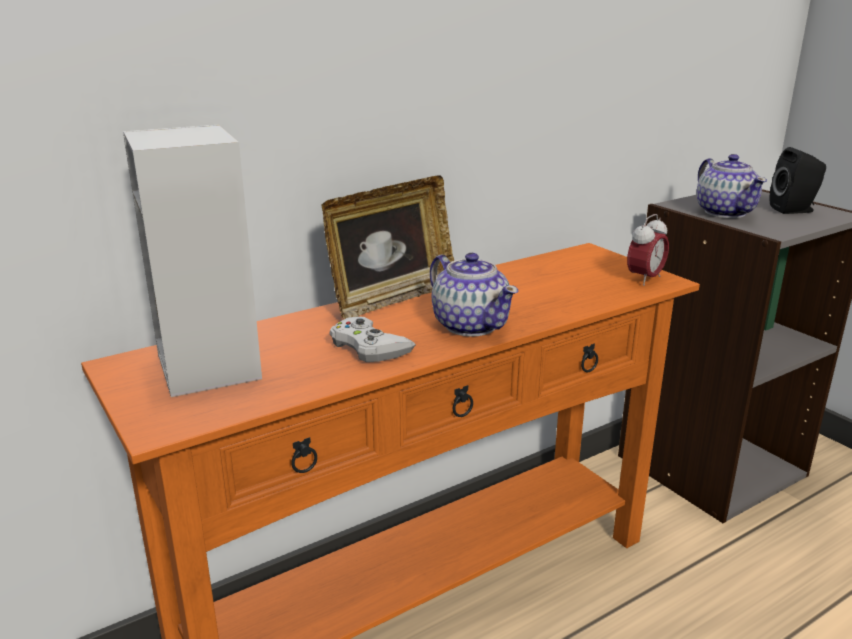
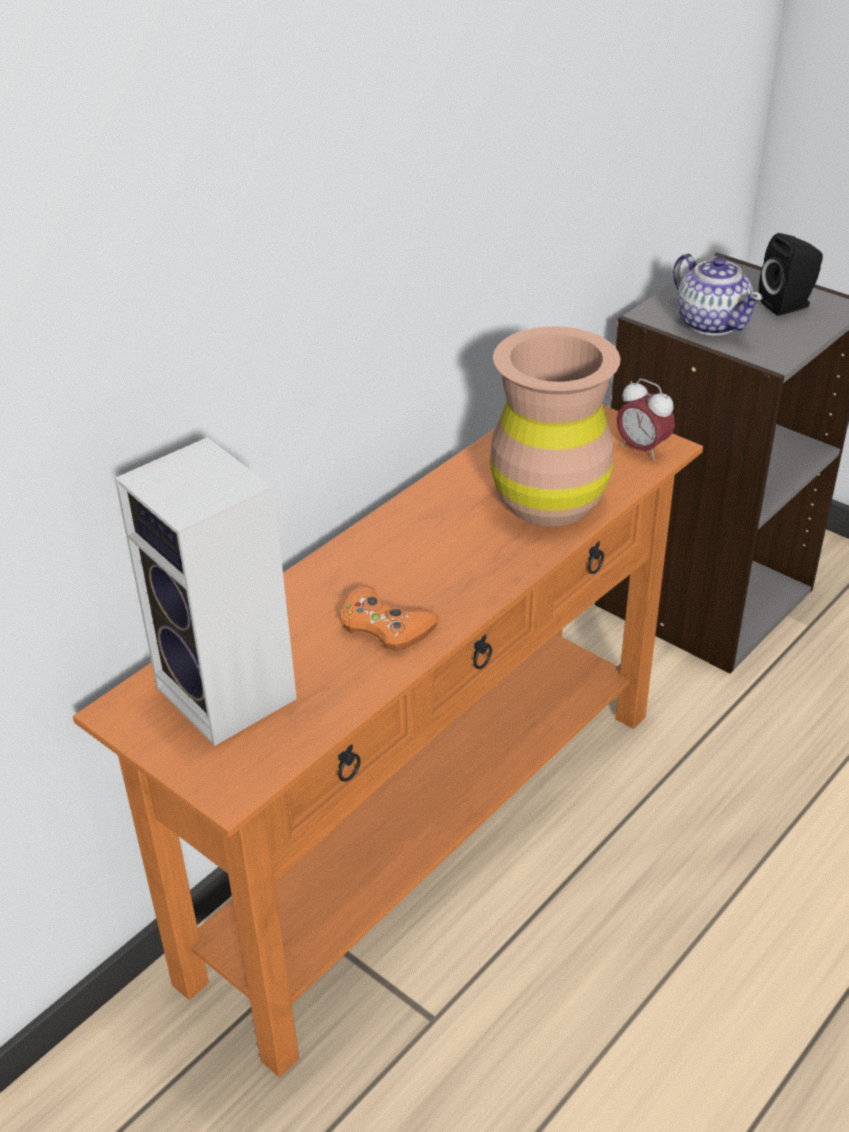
camera: 15 degrees left, 15 degrees up
(369, 347) = (385, 626): white game controller -> orange game controller
(392, 298) = (370, 537): picture frame -> none
(470, 325) = (479, 567): teapot -> none
(551, 297) = (549, 501): none -> brown vase
(644, 279) = (642, 449): alarm clock -> alarm clock turned 105 degrees clockwise

